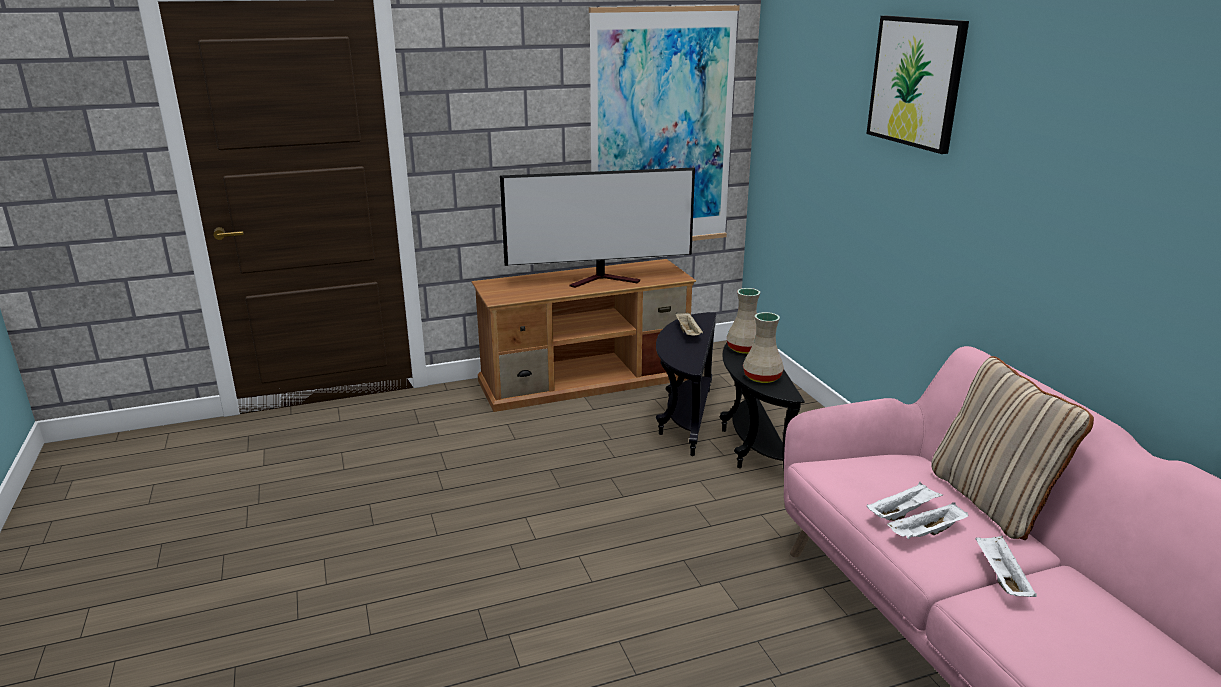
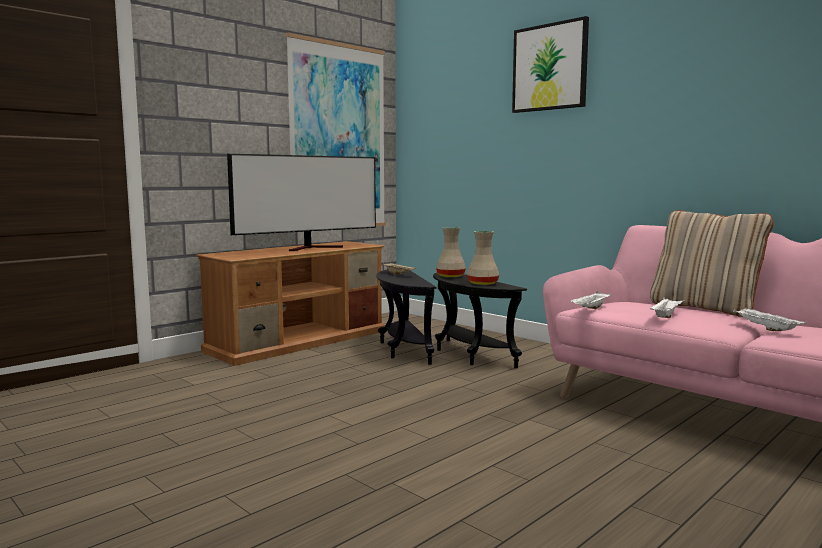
camera: 25 degrees left, 15 degrees down
(926, 534) = (695, 320): white tray -> white tray (591, 309)

